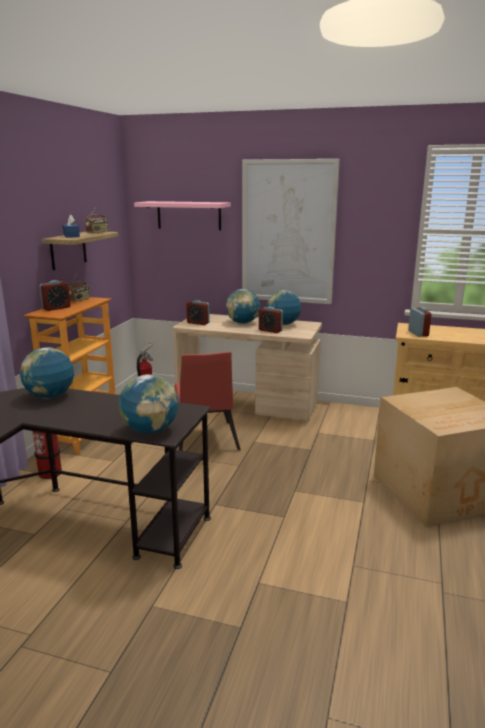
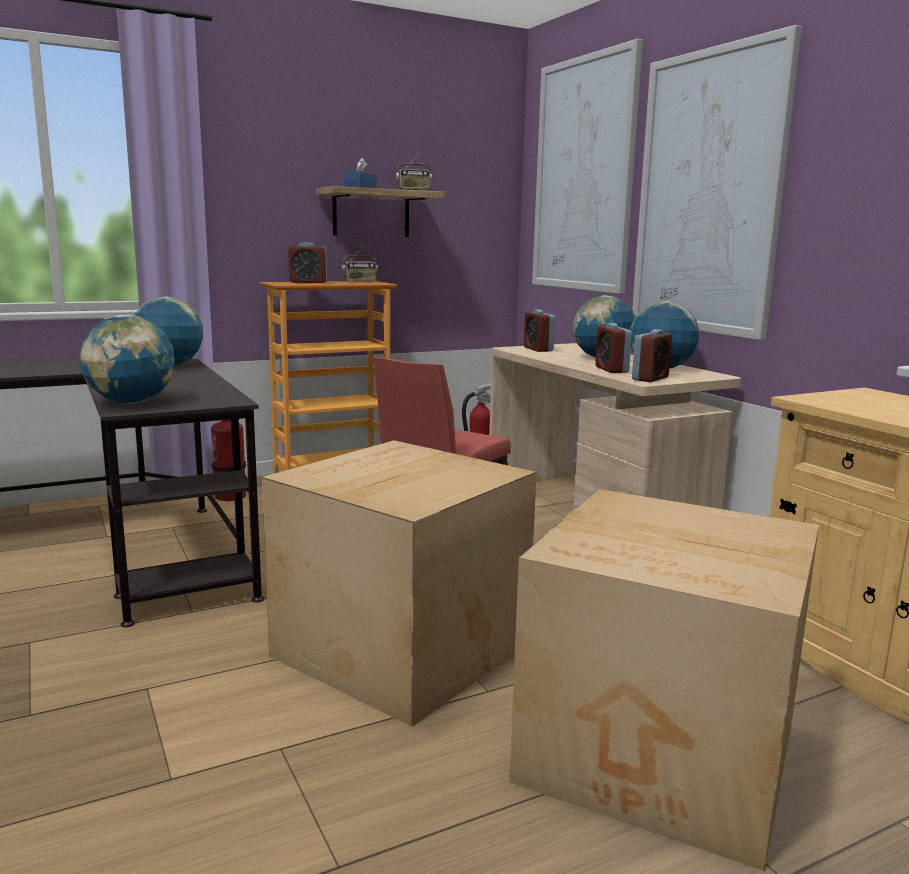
camera: 45 degrees right, 5 degrees down
(189, 215) = (584, 176): pink shelf -> picture
(307, 505) = (397, 650): none -> cardboard box
(418, 333) = (845, 402): alarm clock -> alarm clock (650, 378)

